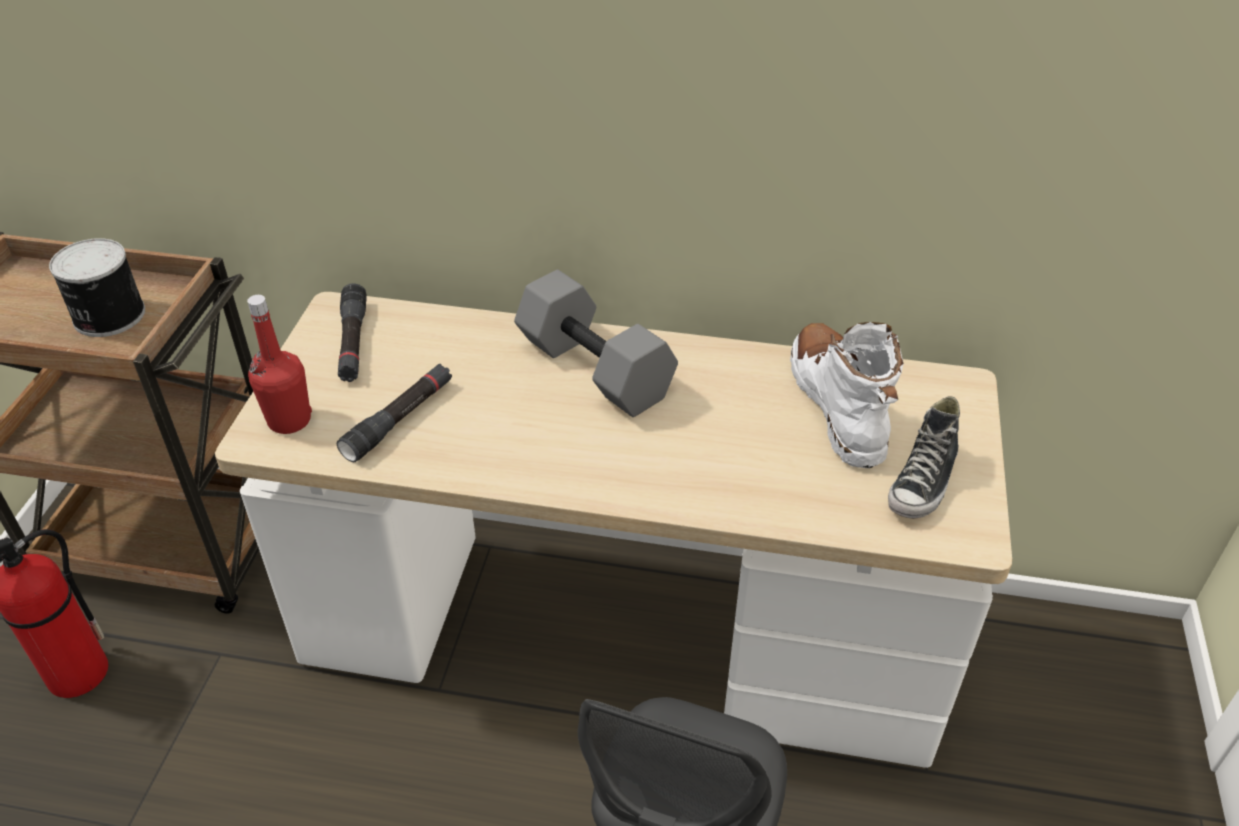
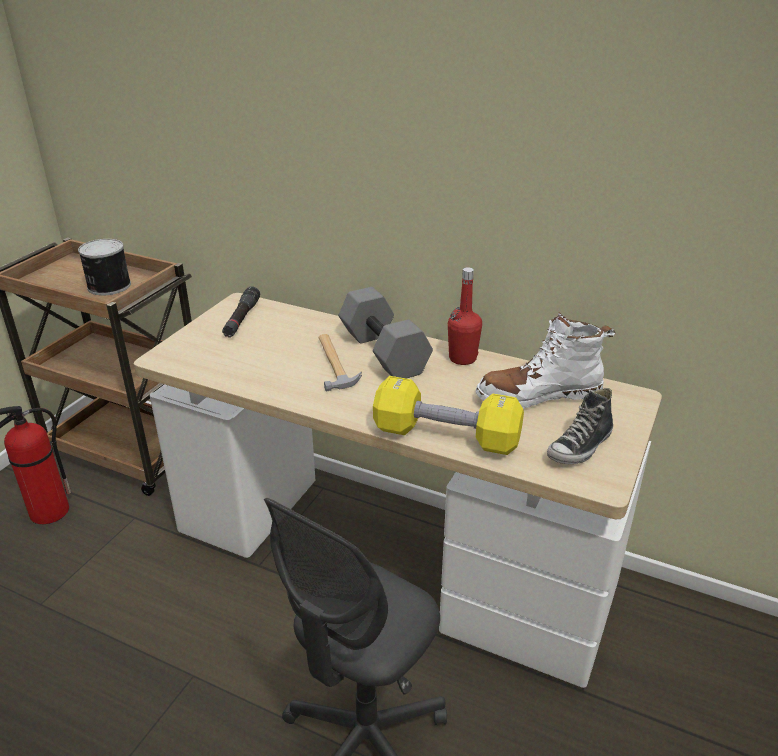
camera: 15 degrees right, 10 degrees down
(289, 420) = (184, 352): red bottle -> red bottle (462, 358)
(399, 420) = (249, 361): black flashlight -> none
(531, 402) = (334, 363): none -> hammer
(740, 500) = (446, 436): none -> yellow dumbbell
(838, 406) = (538, 395): white boot -> white boot turned 105 degrees counterclockwise

